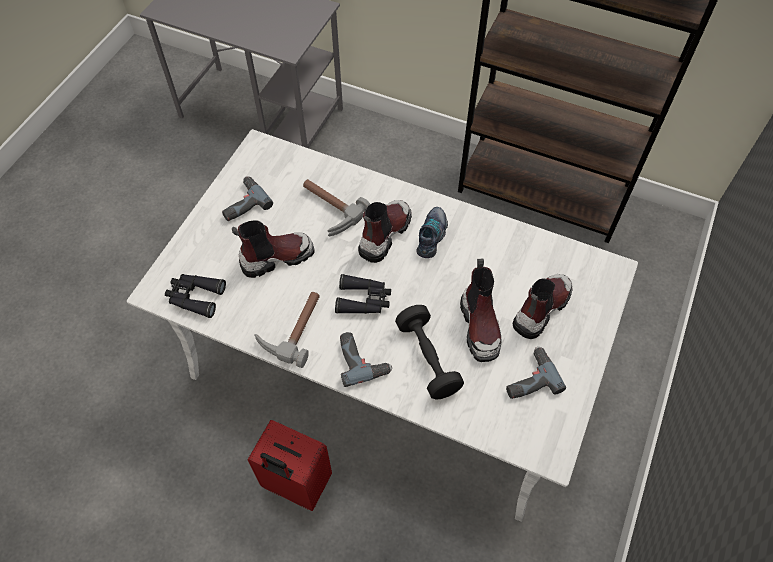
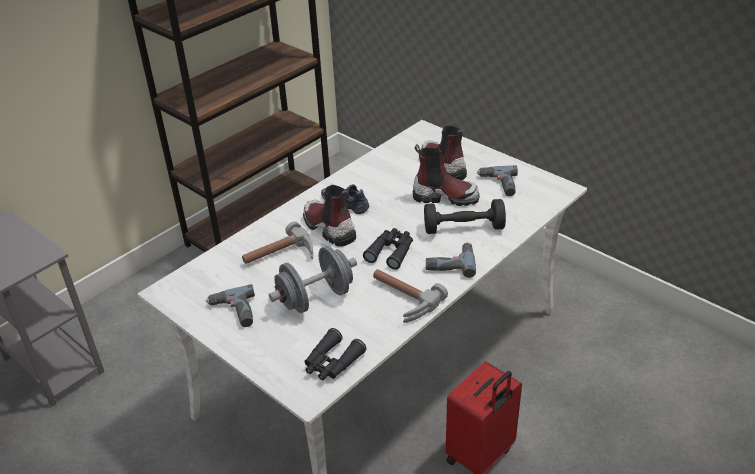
camera: 70 degrees left, 20 degrees down
(276, 257) = (316, 298): boot -> grey dumbbell

